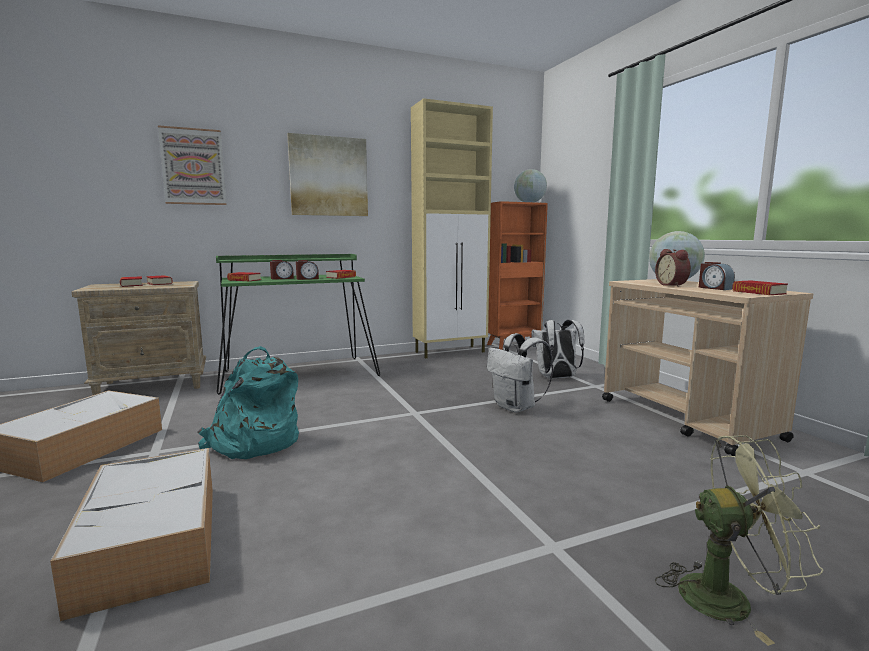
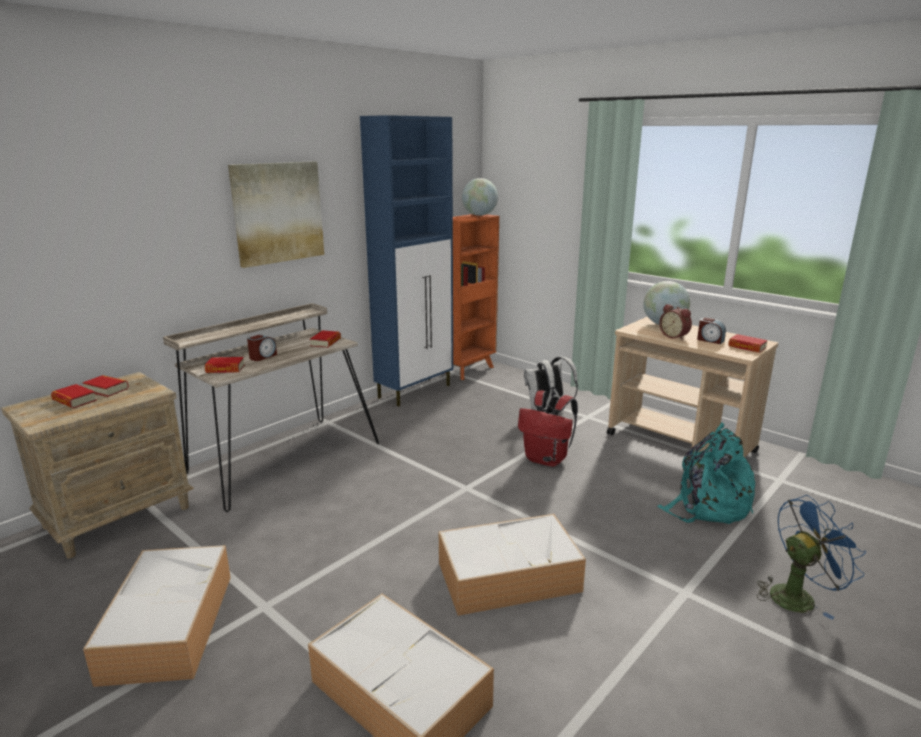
camera: 25 degrees left, 10 degrees up
(193, 167) = (117, 224): picture -> none
(253, 443) = (354, 566): turquoise backpack -> turquoise backpack (707, 505)
(298, 373) = (281, 458): green desk -> beige desk
(307, 279) = (295, 353): alarm clock -> none
(371, 481) = (510, 576): none -> storage box
(451, 352) = (415, 391): beige cabinet -> blue cabinet
(516, 407) = (547, 459): white backpack -> red backpack
(728, 597) = (797, 595): green fan -> blue fan

